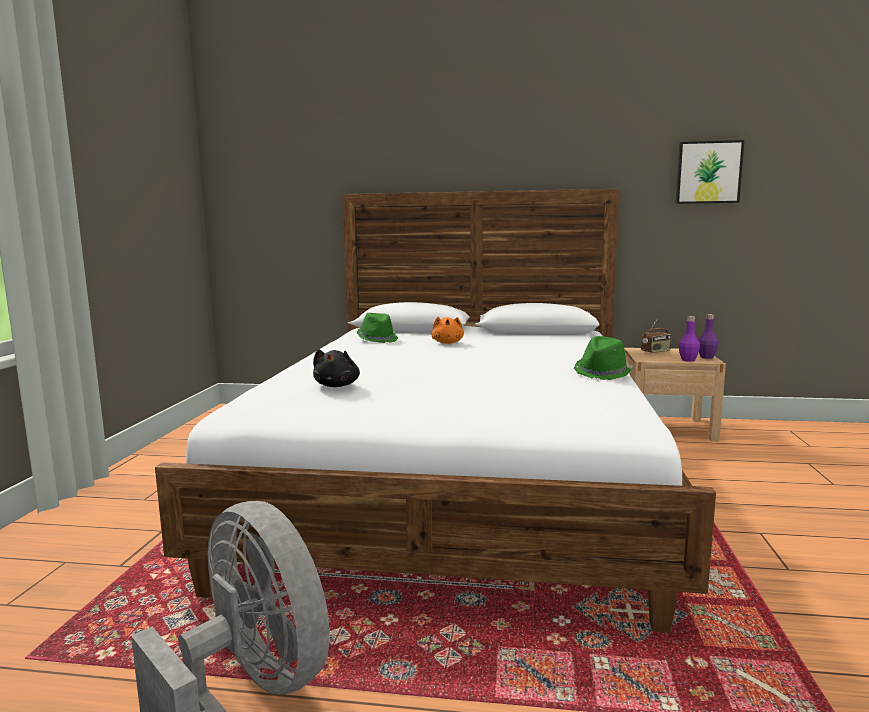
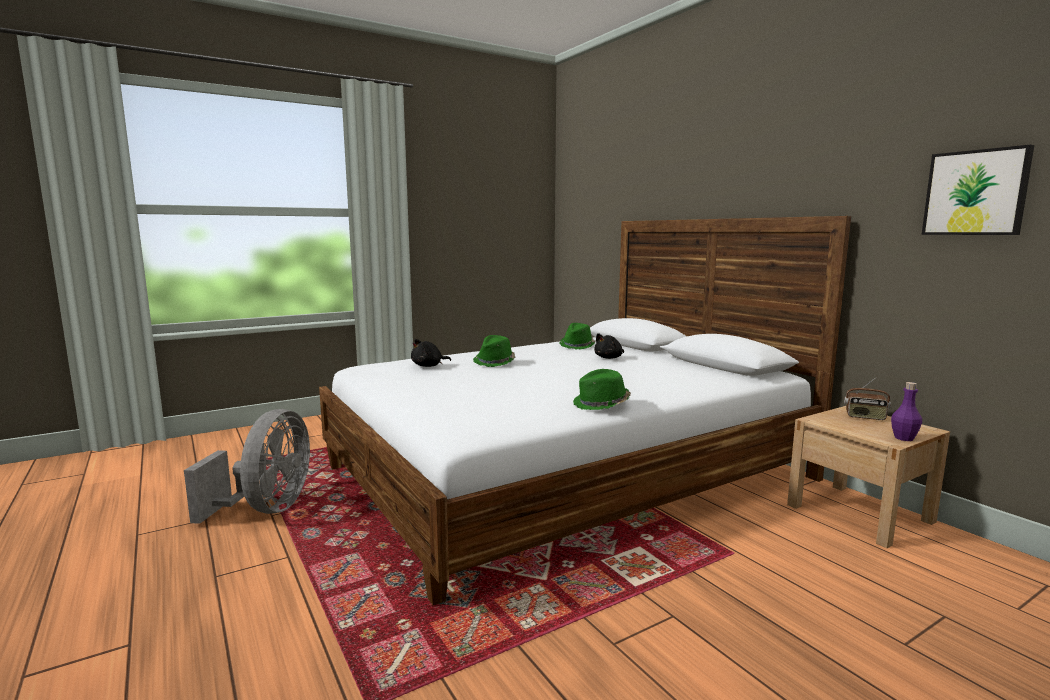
camera: 50 degrees right, 0 degrees up
(383, 366) = (495, 362): none -> green hat
(447, 343) = (609, 358): orange plush toy -> black plush toy
(688, 360) = (864, 433): purple bottle -> none

